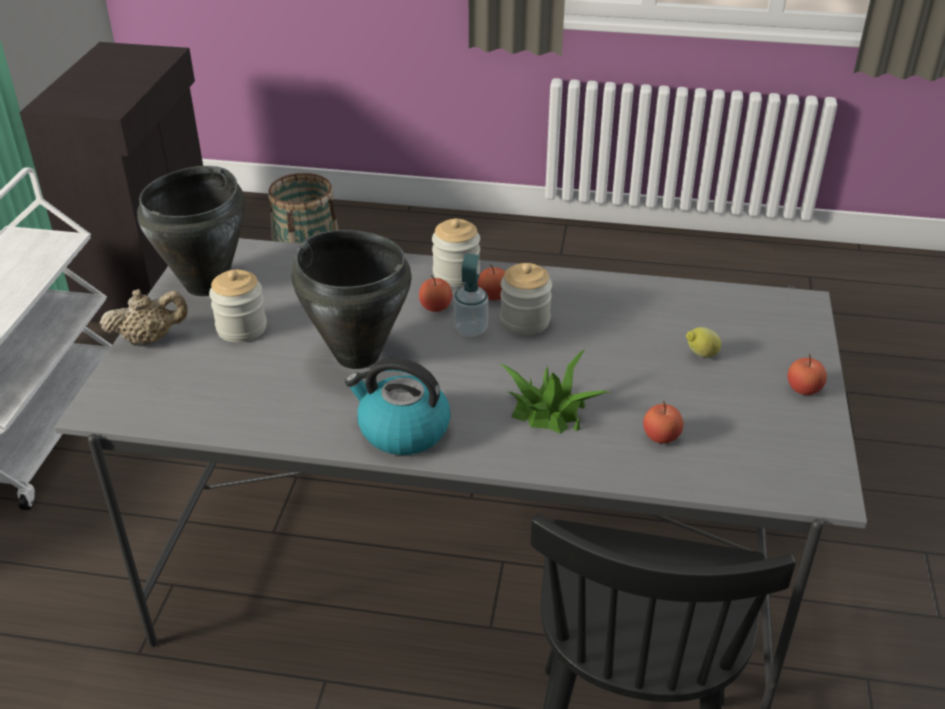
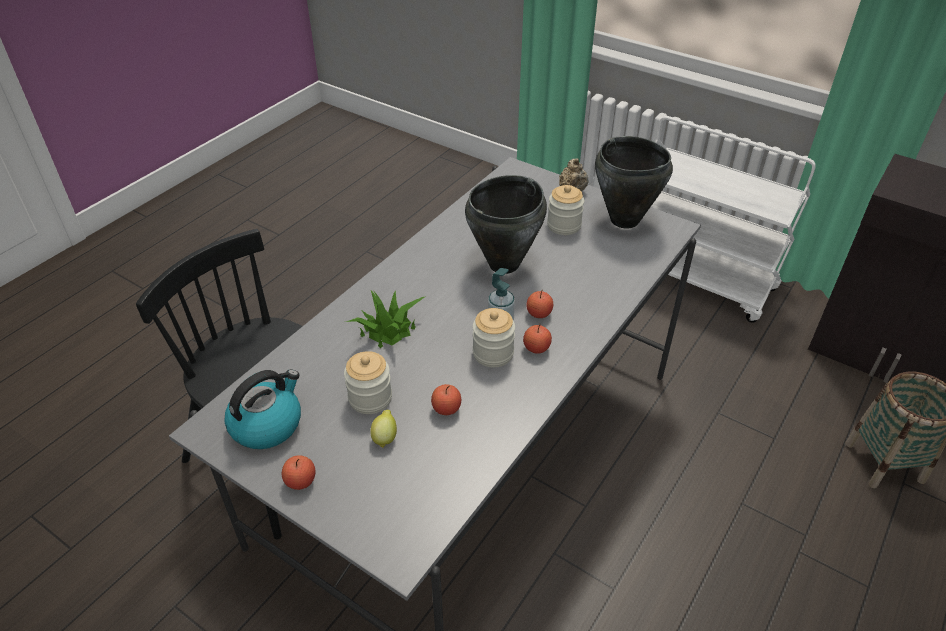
camera: 115 degrees right, 5 degrees up
(402, 430) = (418, 263): kettle -> kettle (267, 424)
(456, 274) = (578, 337): jar -> jar (370, 398)
(661, 437) = (322, 371): apple -> apple (446, 408)

